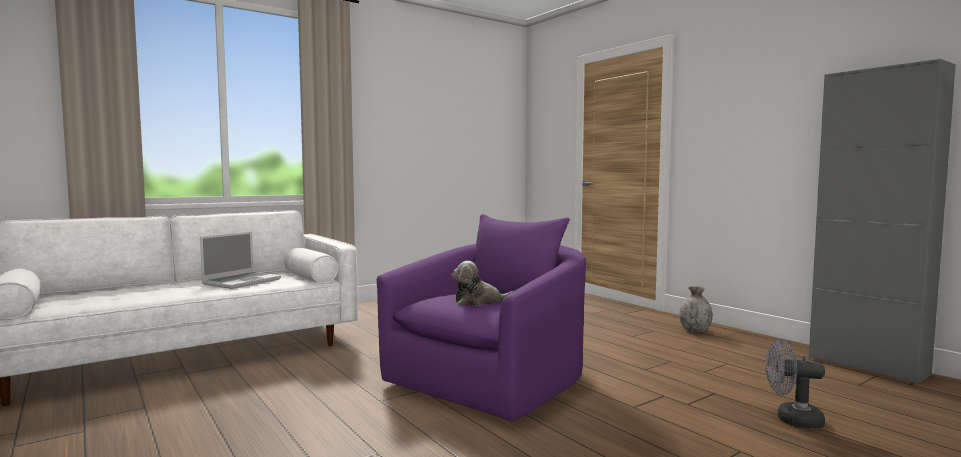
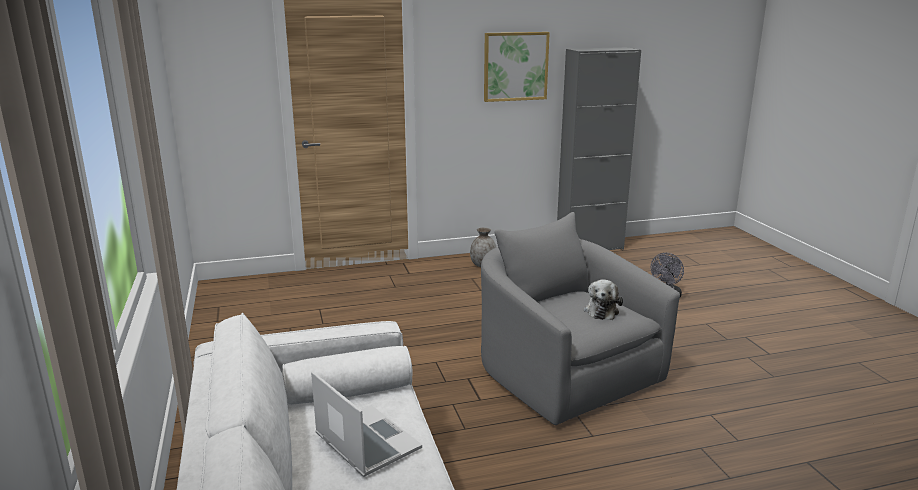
camera: 70 degrees left, 15 degrees up
(493, 380) = (563, 373): purple armchair -> grey armchair
(776, 108) = (515, 66): none -> picture

